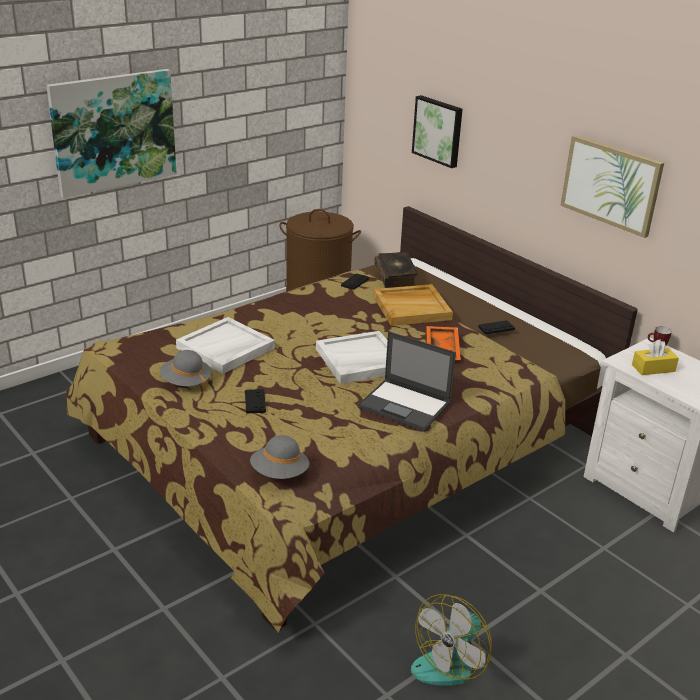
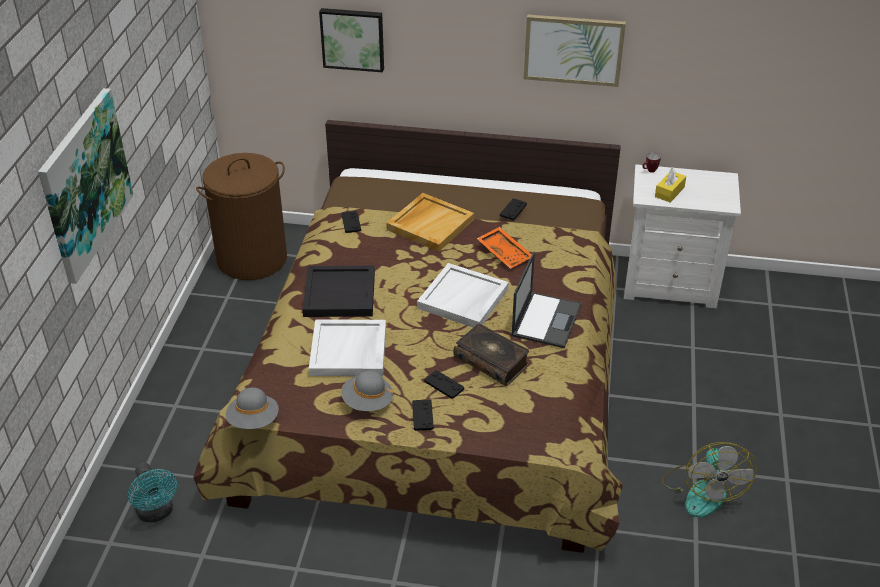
camera: 40 degrees left, 10 degrees up
(47, 414) = (157, 513): none -> turquoise fan
(208, 411) = (422, 415): none -> black game controller
(277, 315) = (340, 293): none -> black tray
(279, 473) = (544, 431): grey hat -> grey hat (253, 420)
(396, 277) = (376, 199): book -> book (492, 361)
(405, 405) = (546, 319): laptop -> laptop turned 60 degrees counterclockwise

